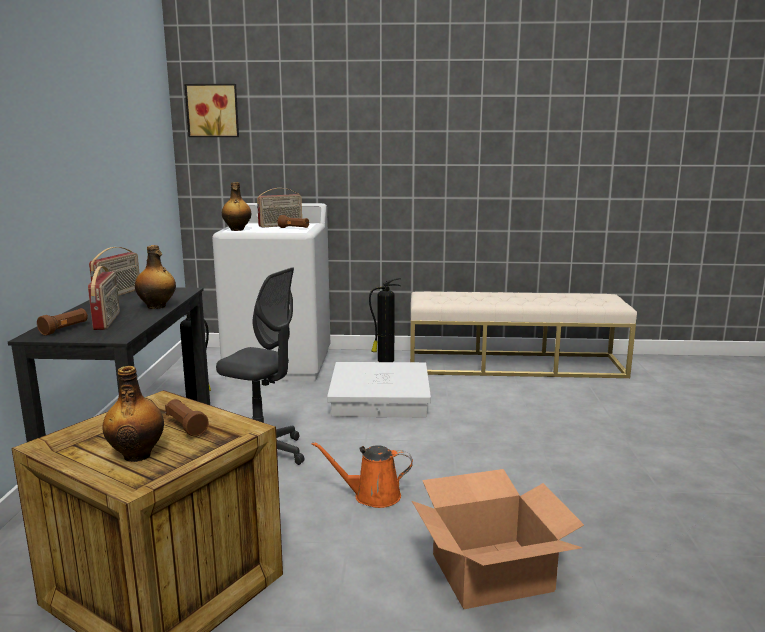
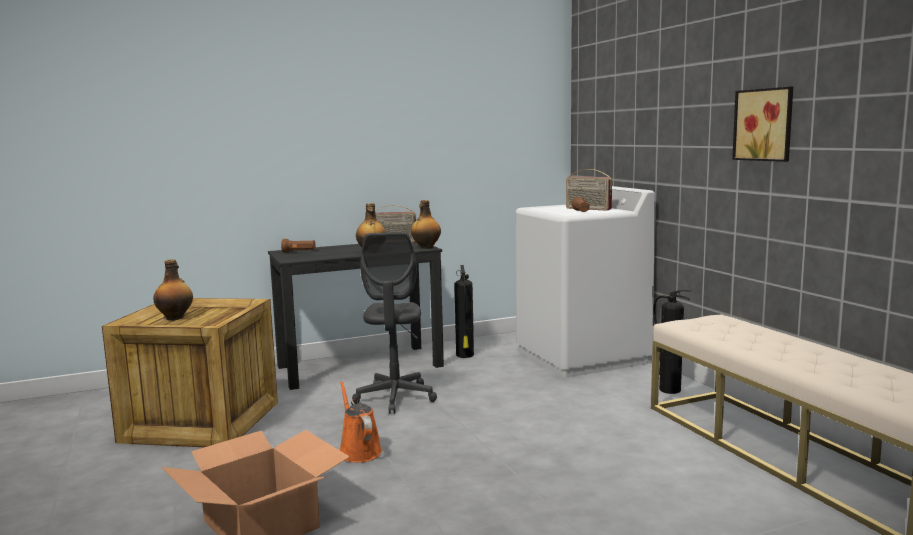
camera: 65 degrees right, 5 degrees down
(108, 321) = (325, 253): radio -> none
(186, 426) = (218, 315): brown flashlight -> none
(213, 110) = (592, 92): picture -> picture (765, 124)
(237, 230) = (541, 207): bottle -> bottle (426, 247)
(379, 398) = (563, 409): white storage box -> none

